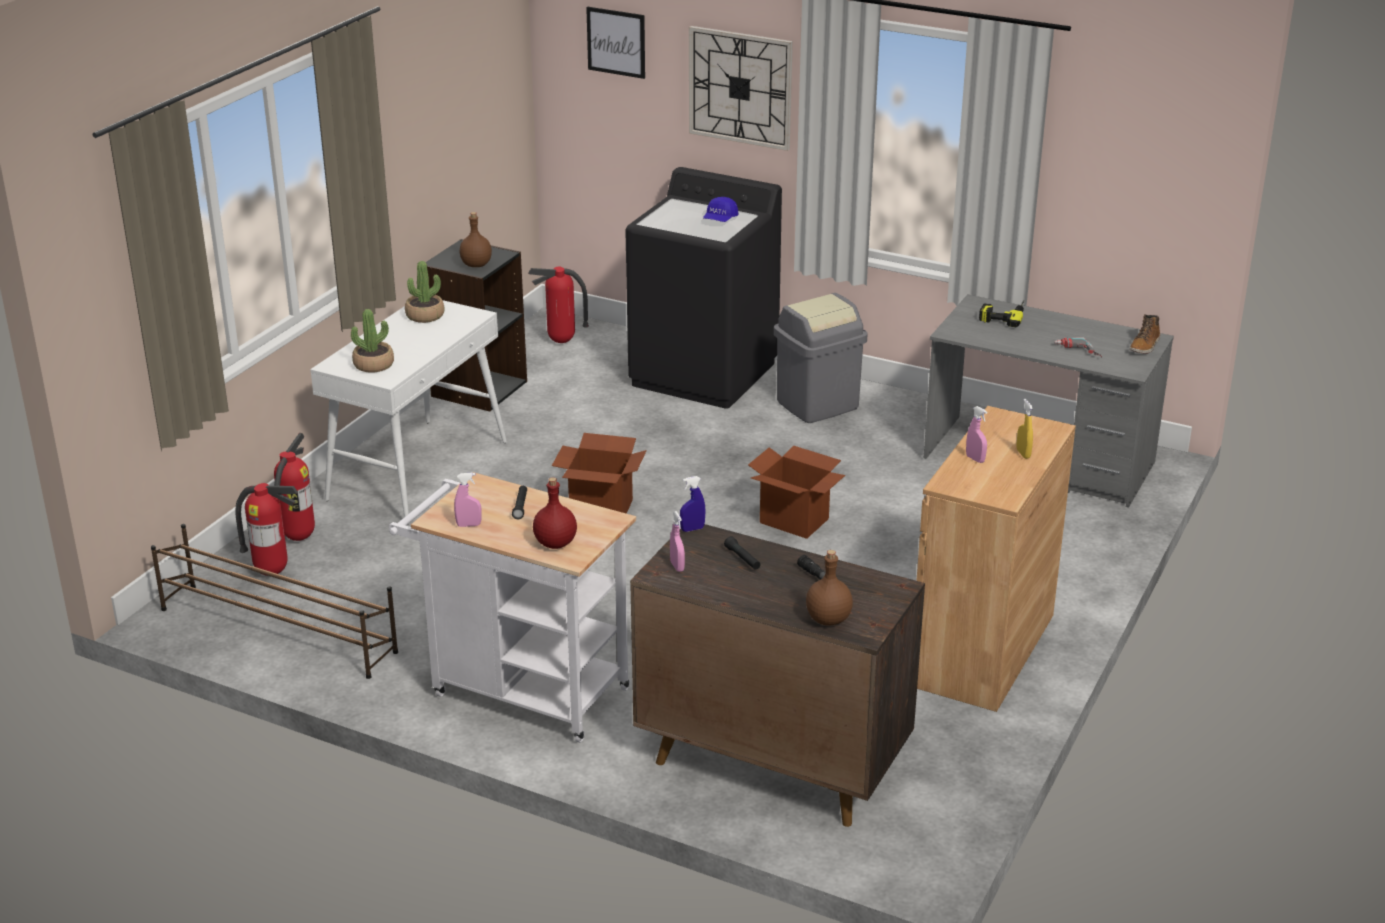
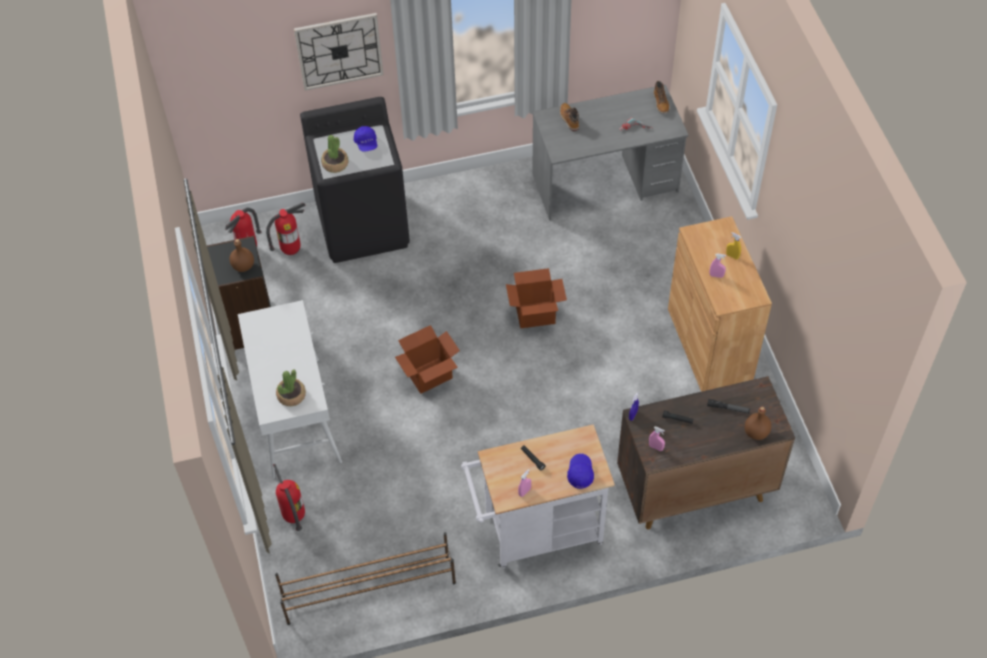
camera: 40 degrees left, 25 degrees up
(272, 572) = (312, 552): fire extinguisher -> fire extinguisher (291, 250)
(425, 316) = (265, 331): potted plant -> potted plant (335, 164)
(554, 543) = (580, 473): red bottle -> blue cap
(616, 42) = (232, 56): picture -> none
(817, 404) = (451, 211): grey trash can -> none
(1003, 315) = (569, 119): power drill -> boot

